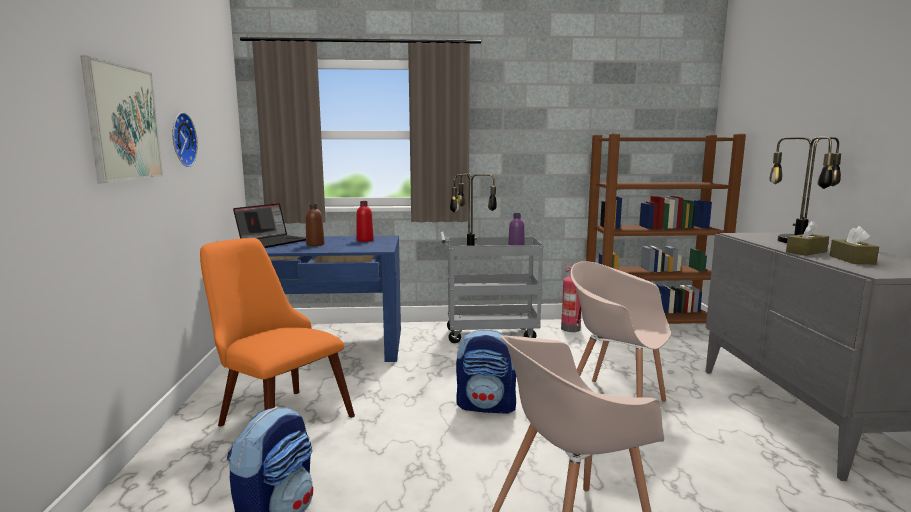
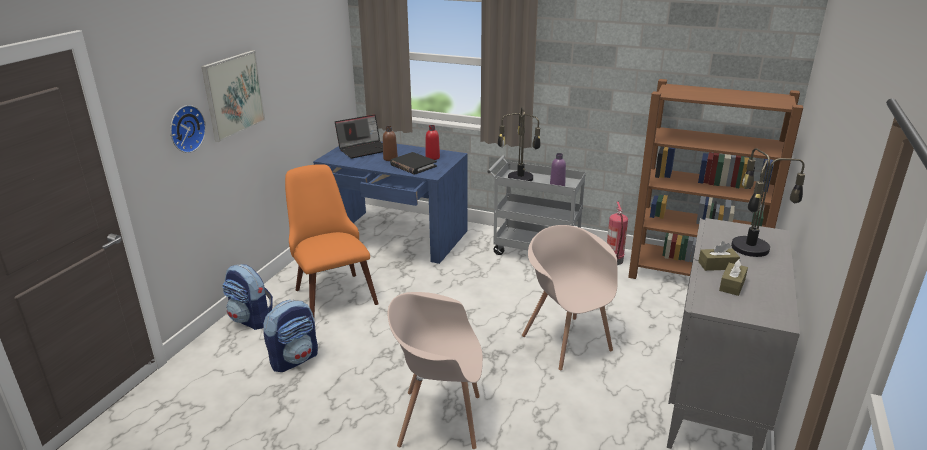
camera: 25 degrees right, 15 degrees up
(181, 139) = (284, 84): wall clock -> wall clock (185, 128)
(350, 246) = (413, 165): none -> black book
(487, 406) = (471, 319): backpack -> backpack (251, 320)

